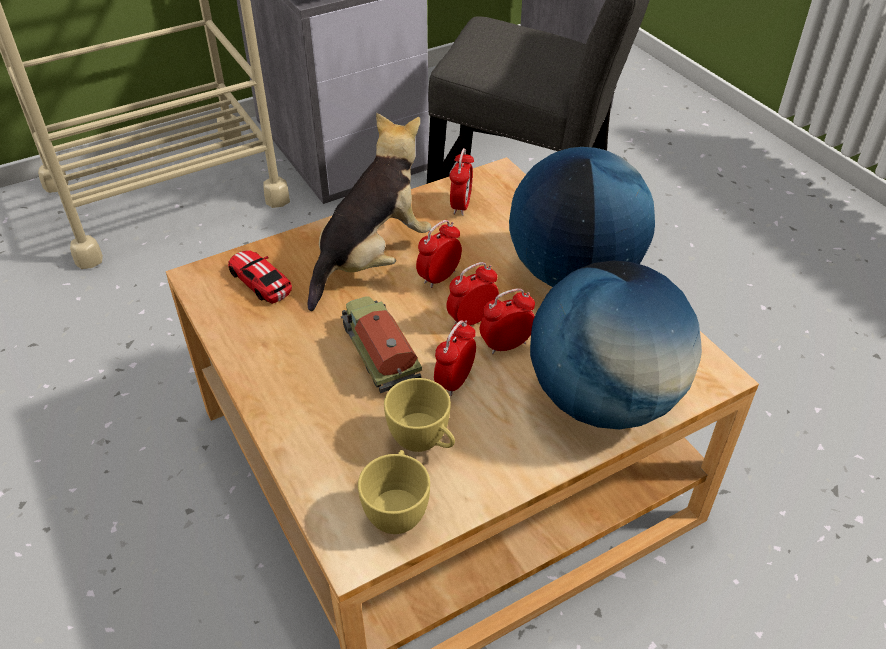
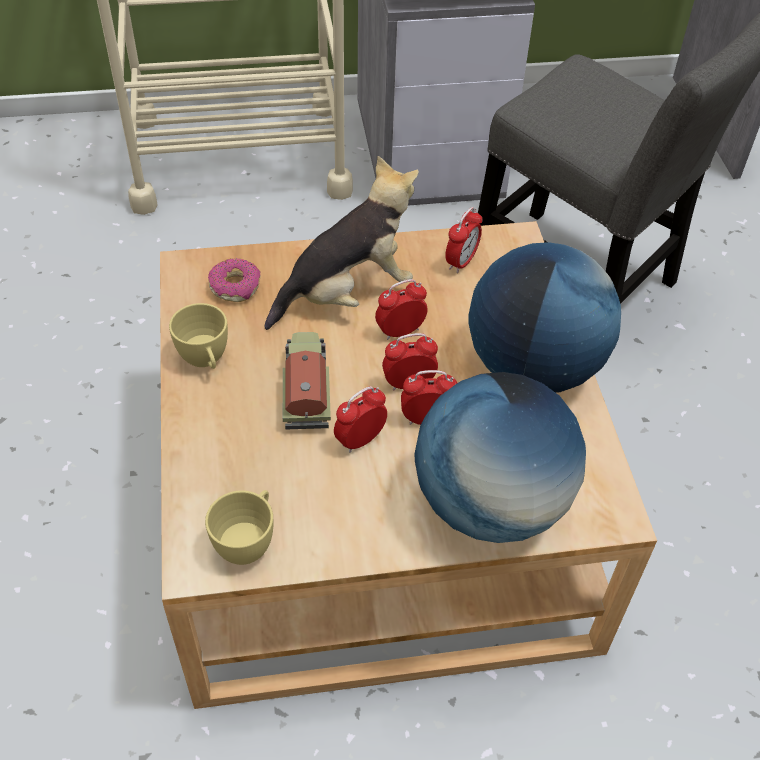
camera: 20 degrees right, 5 degrees up
(260, 282) = (235, 286): toy car -> donut
(424, 442) = (303, 488): yellow cup -> yellow cup (205, 360)

